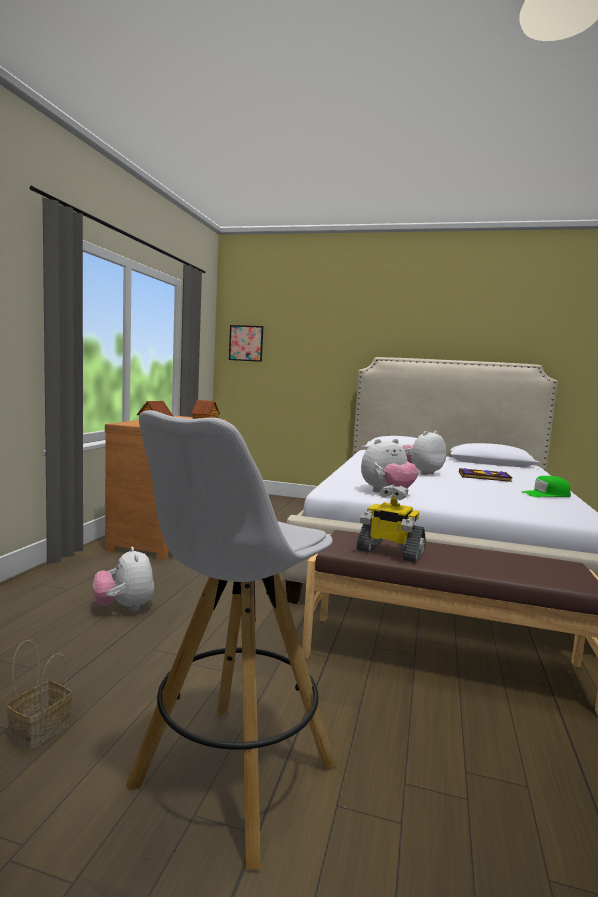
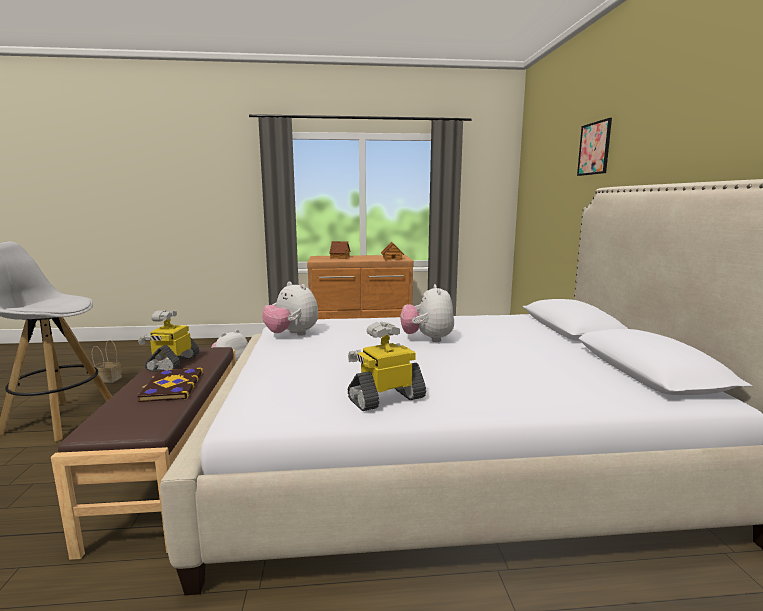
camera: 70 degrees right, 5 degrees up
(246, 343) = (531, 182): picture -> picture (594, 148)
(421, 473) = (427, 339): plush toy -> plush toy turned 120 degrees counterclockwise
(484, 477) = (465, 365): book -> book (171, 386)
(546, 495) = (386, 398): green cap -> toy robot

